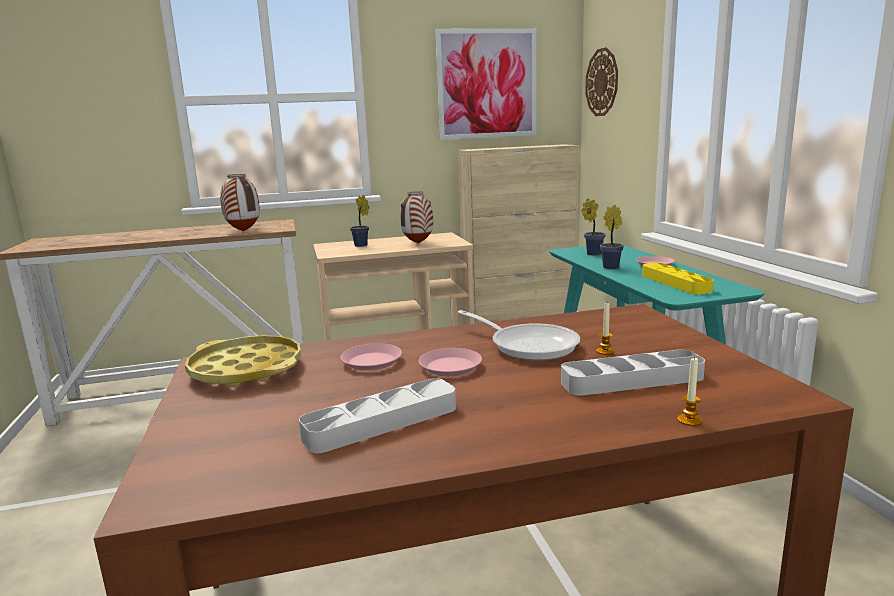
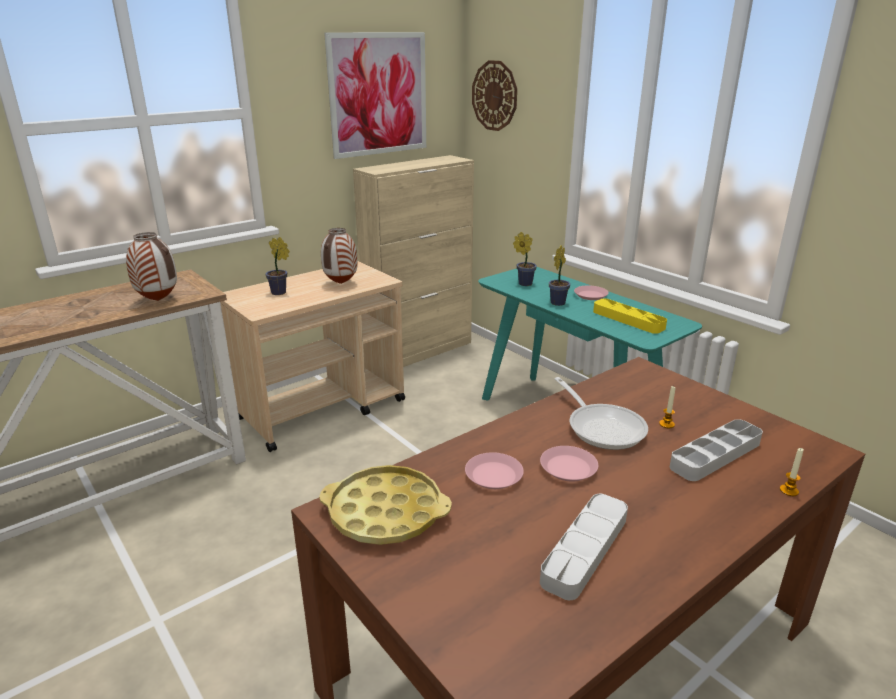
camera: 25 degrees left, 10 degrees up
(528, 345) = (602, 427): frying pan -> frying pan turned 45 degrees clockwise

